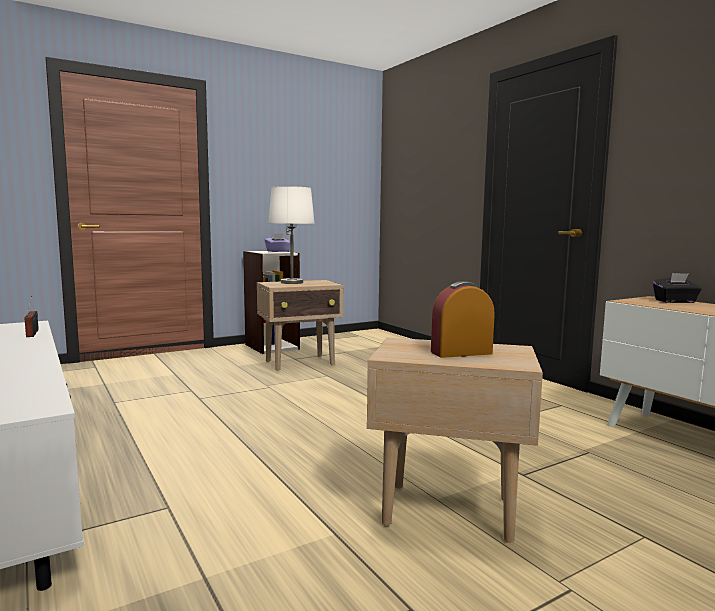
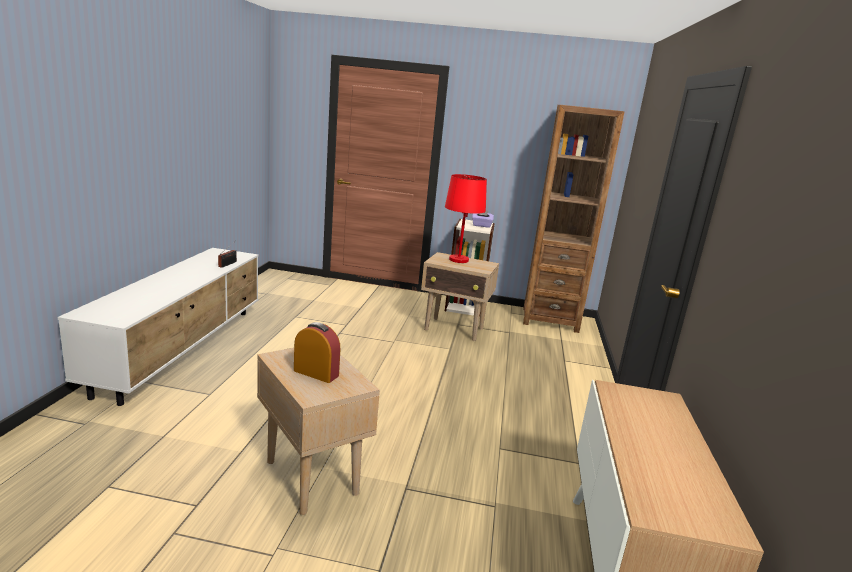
camera: 40 degrees right, 10 degrees up
(292, 282) = (459, 260): white table lamp -> red table lamp
(353, 337) = (550, 320): none -> brown bookcase
(675, 301) = (664, 410): black tissue box -> none

